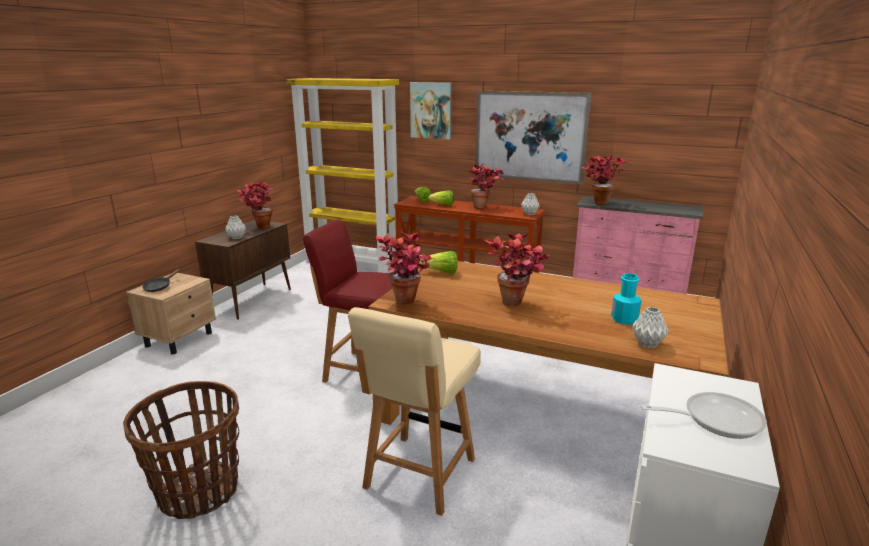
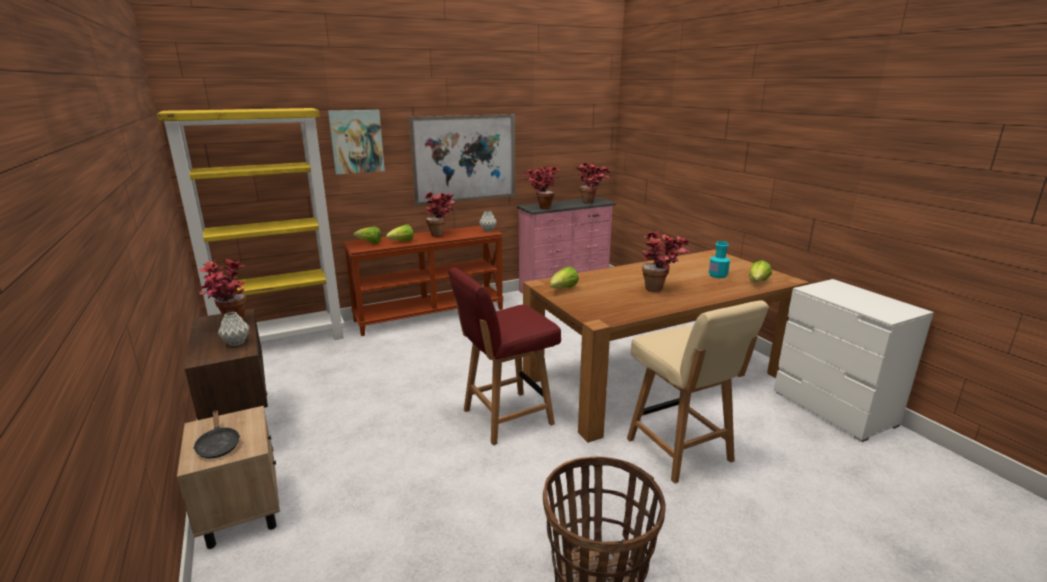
camera: 50 degrees left, 0 degrees up
(405, 304) = (610, 318): potted plant -> potted plant (591, 203)
(648, 344) = (757, 283): grey vase -> lettuce
(715, 419) = (866, 299): frying pan -> none

